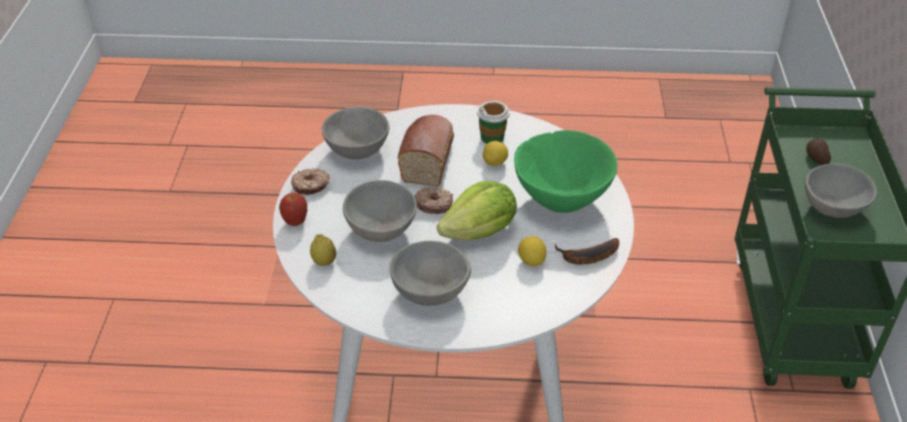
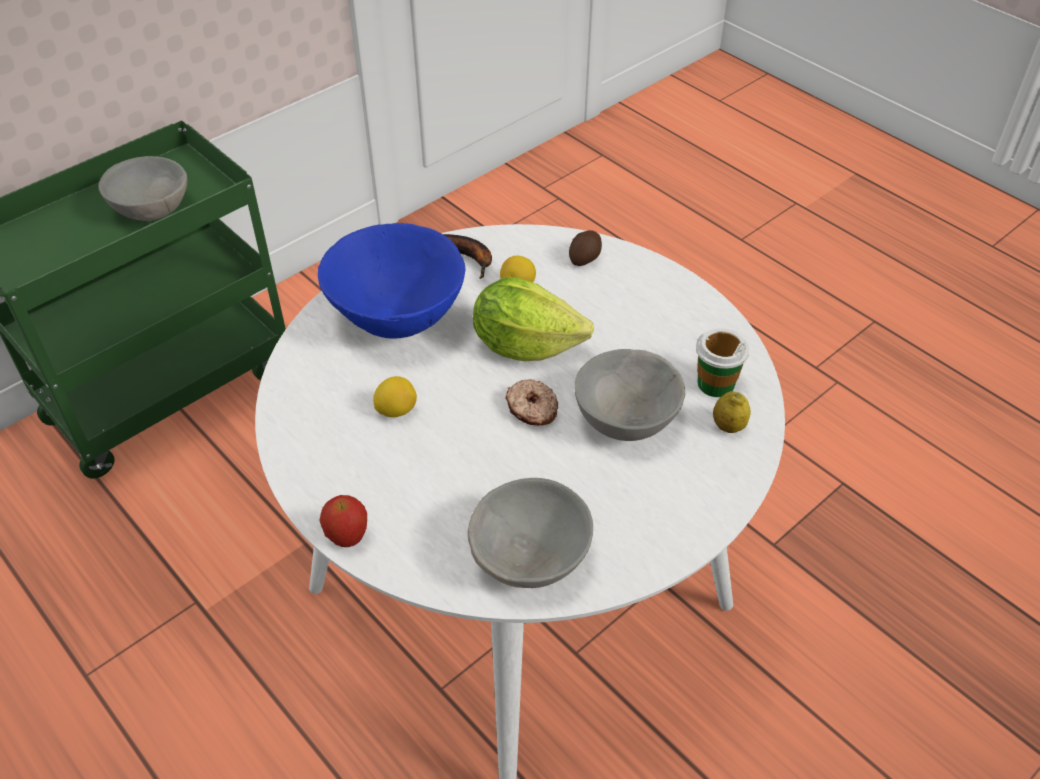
camera: 135 degrees left, 5 degrees up
(295, 222) = (717, 502): apple -> apple (347, 538)
(310, 186) = (649, 545): donut -> none
(428, 159) = (460, 474): bread -> none
(430, 291) = (649, 323): grey bowl -> none
(492, 137) = (346, 447): cup -> cup (715, 383)
(562, 199) = (397, 320): green bowl -> blue bowl
(815, 158) = (62, 252): potato -> potato (586, 257)

